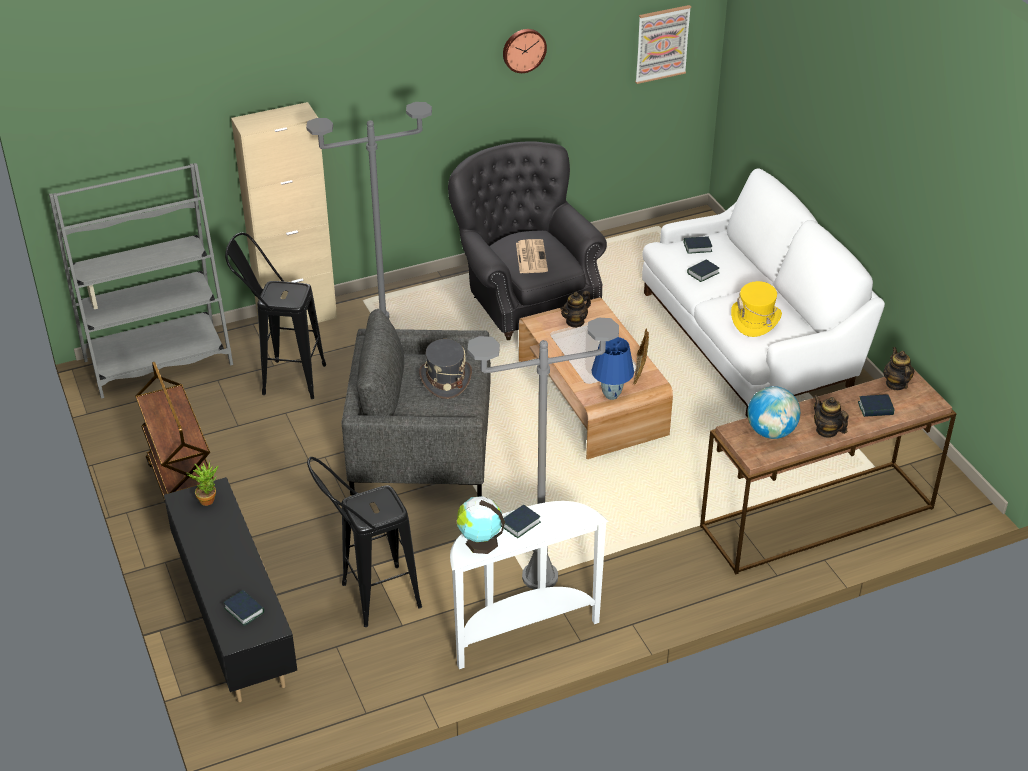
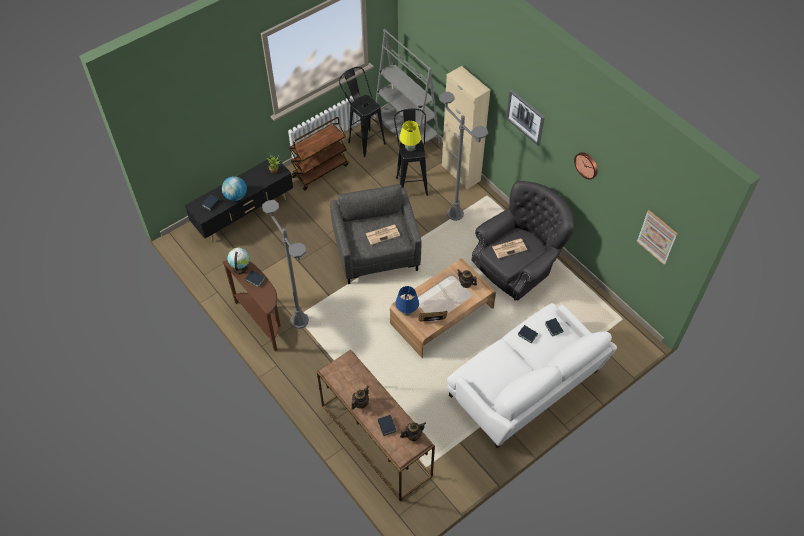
camera: 75 degrees right, 15 degrees up
(282, 297) = (409, 148): none -> yellow table lamp
(369, 600) = (269, 257): black stool -> black stool (363, 140)
(390, 83) = (525, 117): none -> picture
(445, 379) = (383, 234): grey hat -> newspaper
(521, 631) = (262, 321): white console table -> brown console table
(755, 320) = (490, 368): yellow hat -> none
(771, 432) = (352, 376): globe -> globe (236, 196)

